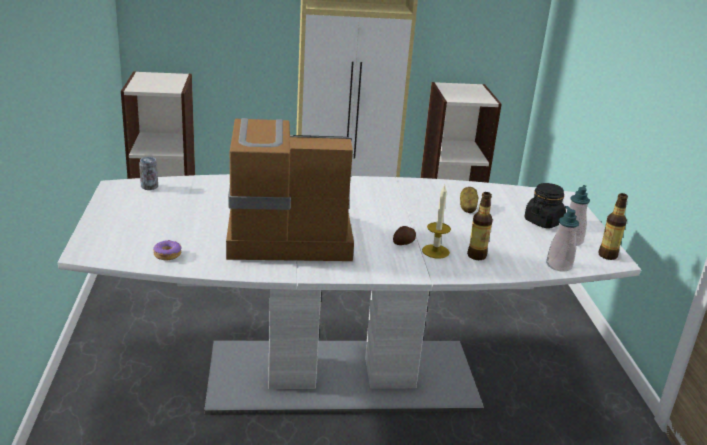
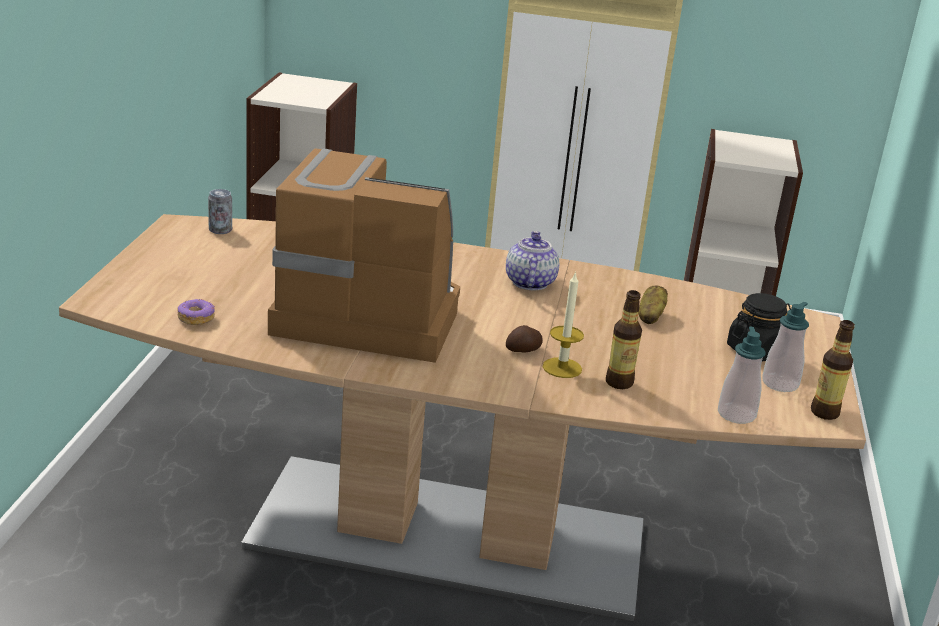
camera: 15 degrees right, 0 degrees up
(341, 376) = (447, 535): white dining table -> brown dining table
(379, 196) = (529, 282): none -> teapot

